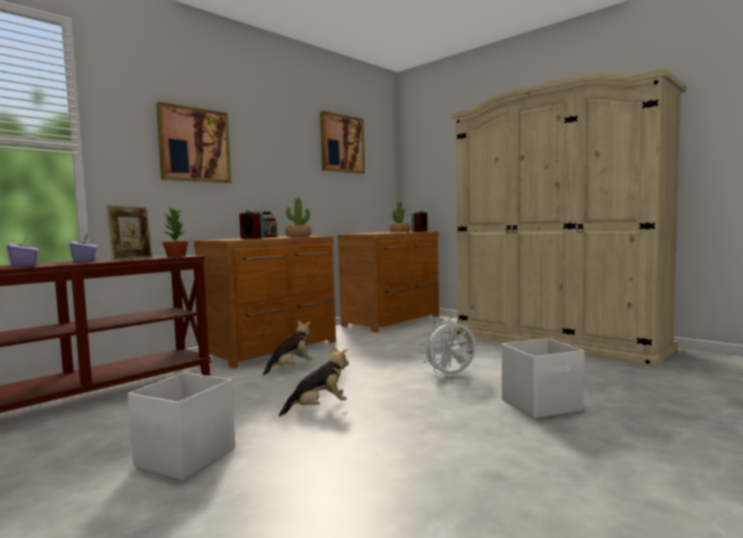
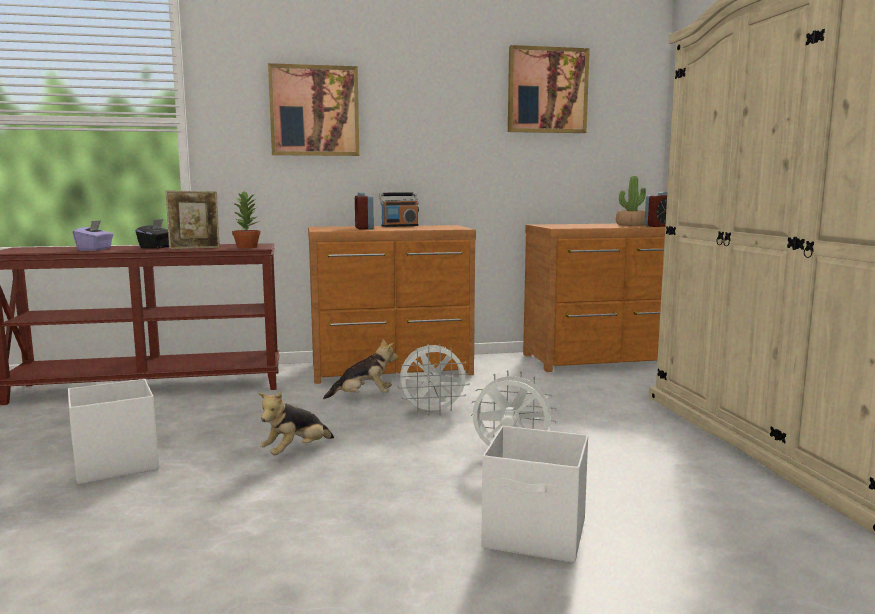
camera: 35 degrees right, 5 degrees up
(85, 261) = (157, 247): purple tissue box -> black tissue box
(298, 236) = (432, 228): potted plant -> none
(318, 408) = (296, 452): plush toy -> plush toy turned 120 degrees clockwise
(356, 365) = (433, 412): none -> white fan

